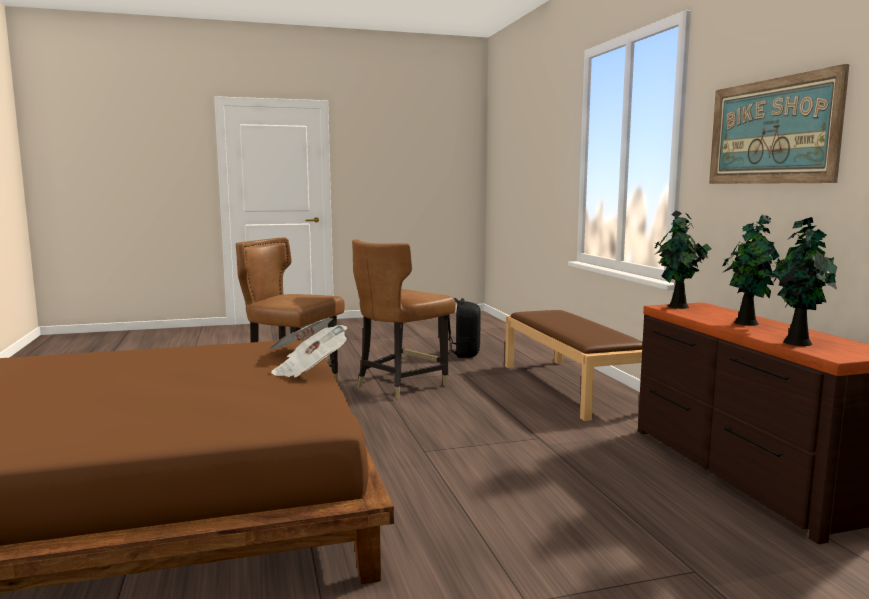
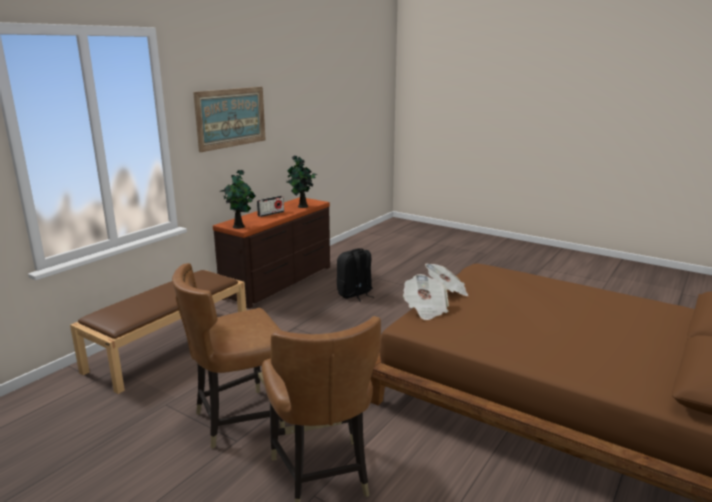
camera: 130 degrees left, 10 degrees up
(400, 385) = (239, 419): brown chair -> brown chair turned 150 degrees clockwise
(463, 354) = (72, 439): black backpack -> black backpack (355, 294)
(748, 323) = (271, 214): potted plant -> radio

